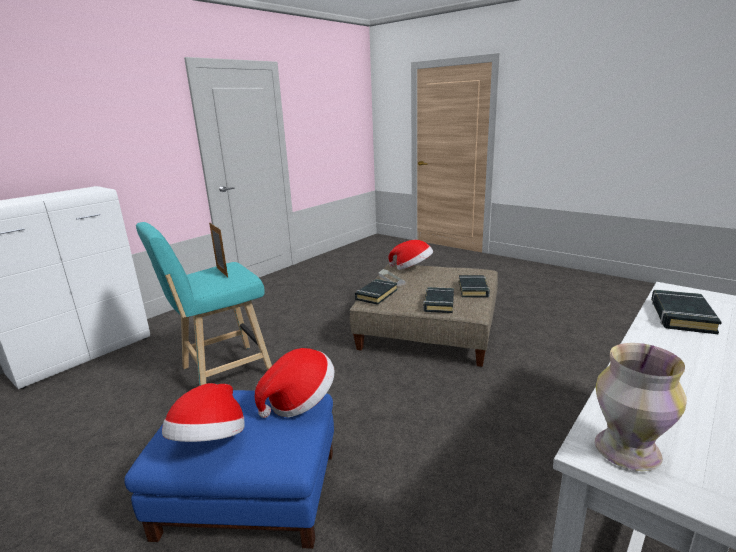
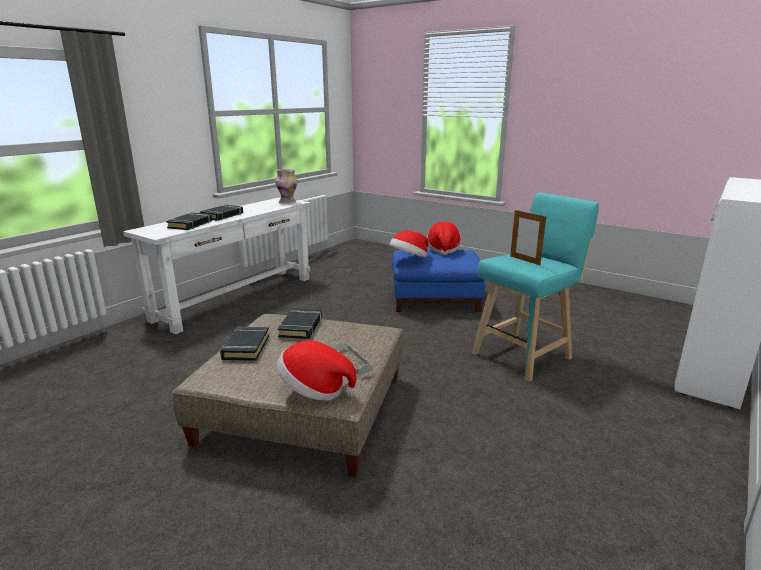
camera: 175 degrees right, 0 degrees up
(376, 294) = (373, 336): black book -> black book (222, 215)

